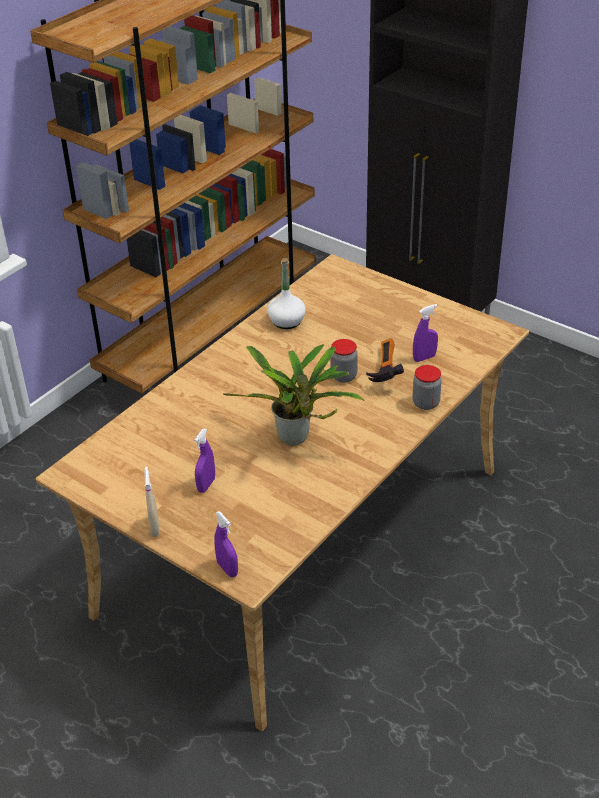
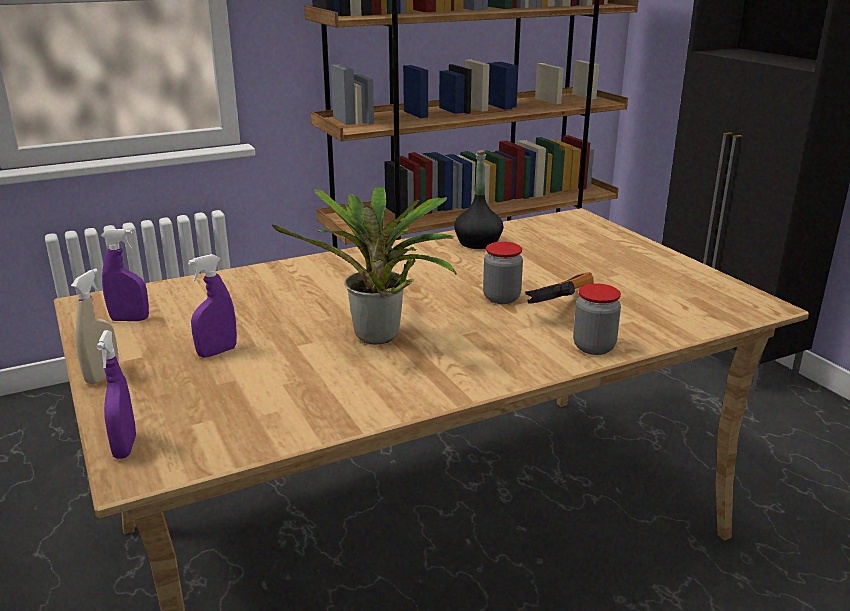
camera: 25 degrees right, 15 degrees down
(286, 321) = (478, 243): white bottle -> black bottle
(424, 358) = (628, 305): purple spray bottle -> purple spray bottle (130, 319)

